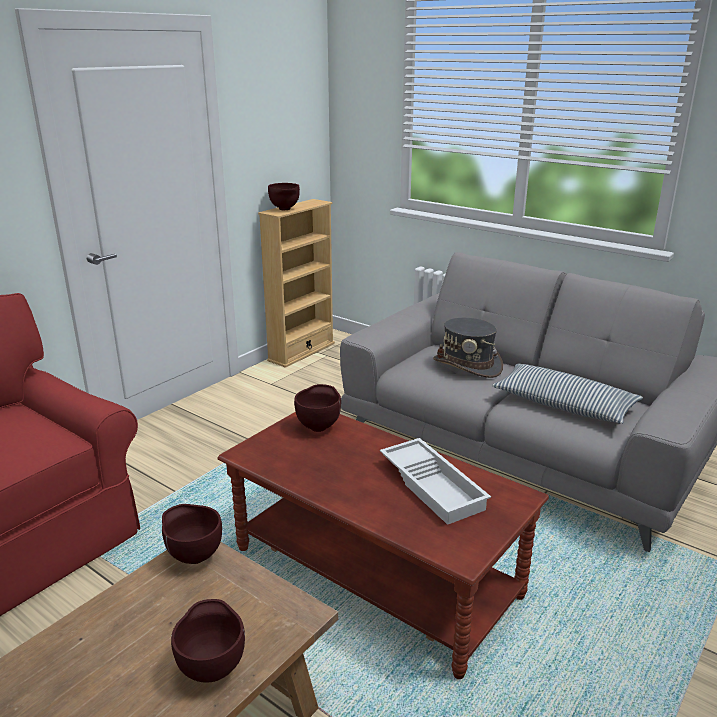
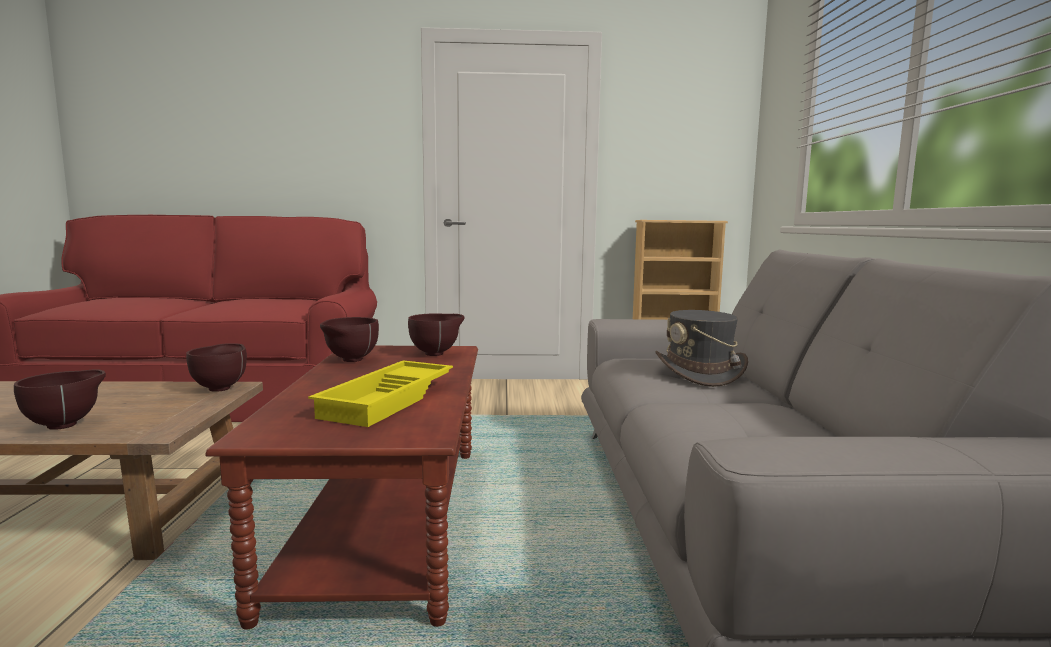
camera: 50 degrees right, 15 degrees down
(285, 209) = (662, 219): brown bowl -> brown bowl (350, 360)
(434, 486) = (389, 401): white tray -> yellow tray
(563, 405) = (732, 426): pillow -> none

